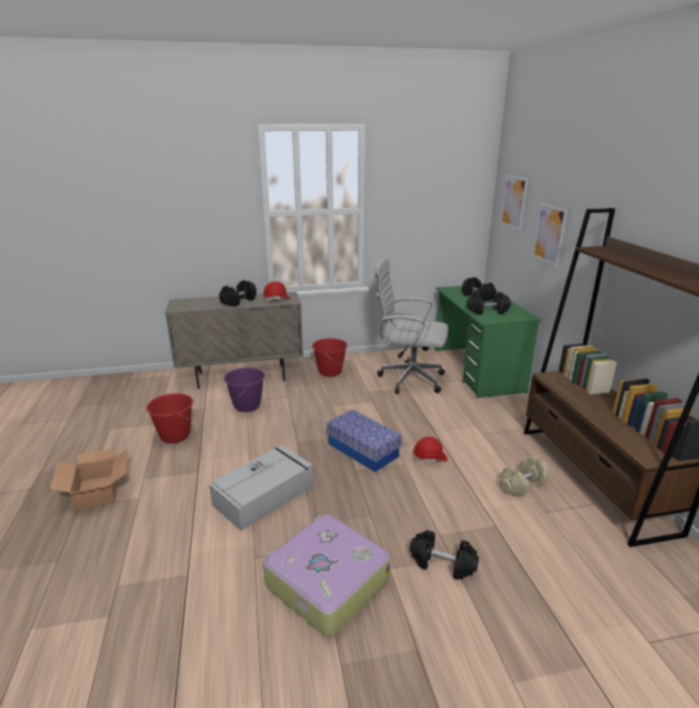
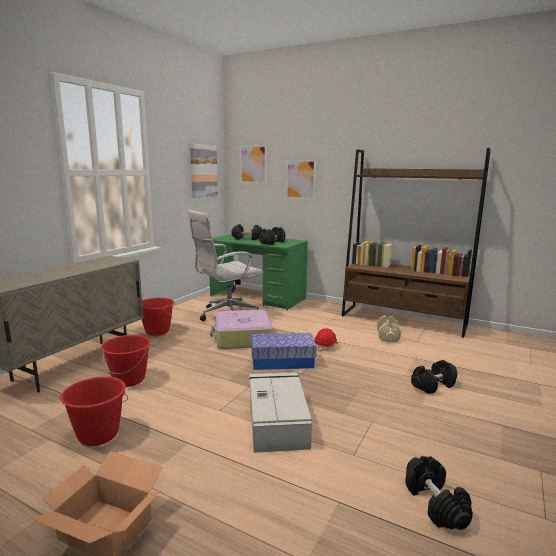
camera: 50 degrees left, 10 degrees down
(239, 301) = (69, 270): black dumbbell -> black dumbbell (436, 504)
(247, 406) = (129, 380): purple bucket -> red bucket
(277, 299) = (107, 262): red hard hat -> none
(326, 582) = (414, 433): suitcase -> suitcase (242, 338)
(450, 206) = (203, 171): none -> picture

